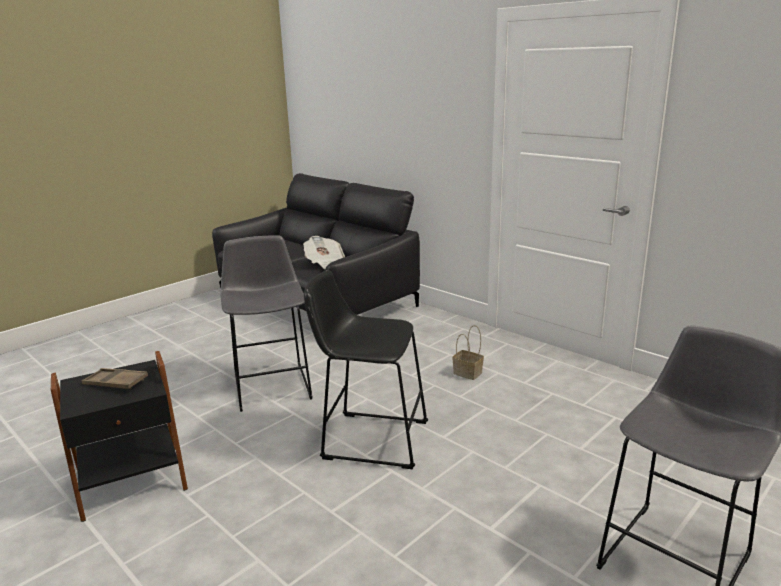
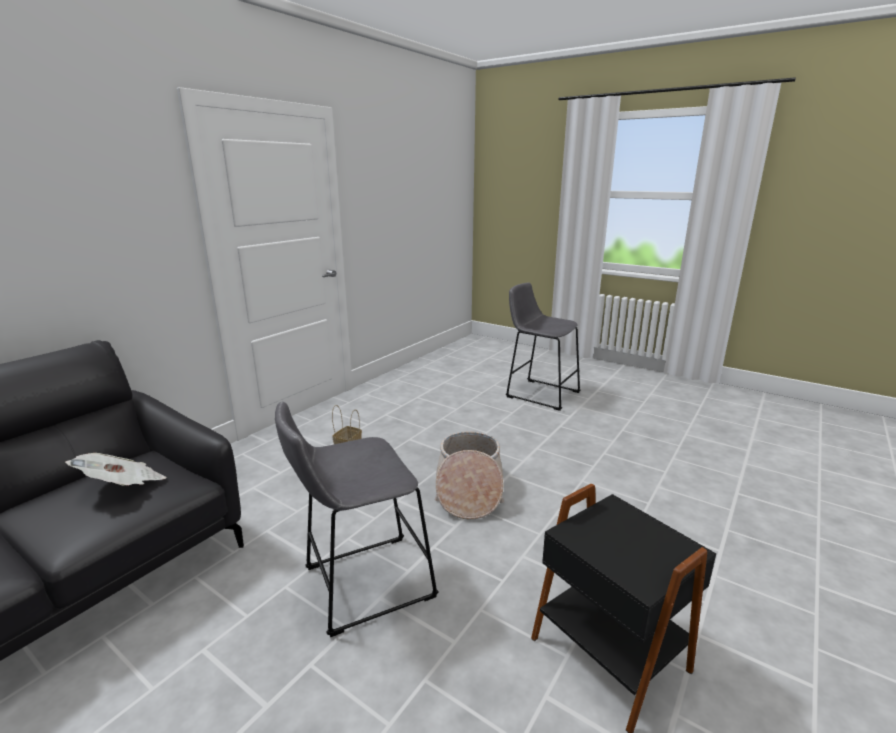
camera: 100 degrees left, 0 degrees up
(115, 383) = (619, 541): brown tray -> none
(370, 439) = (468, 490): black stool -> basket

